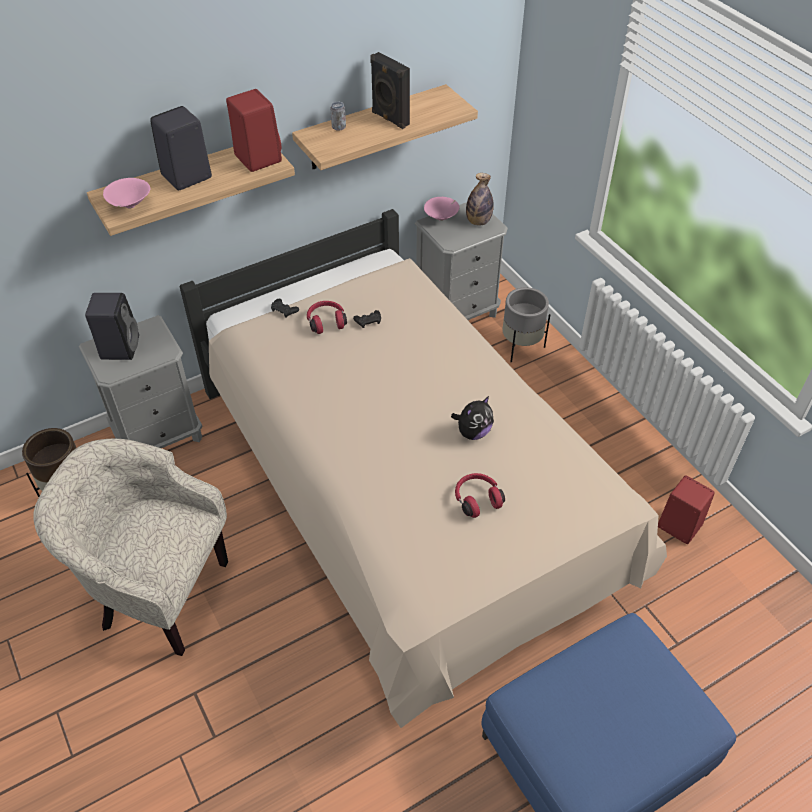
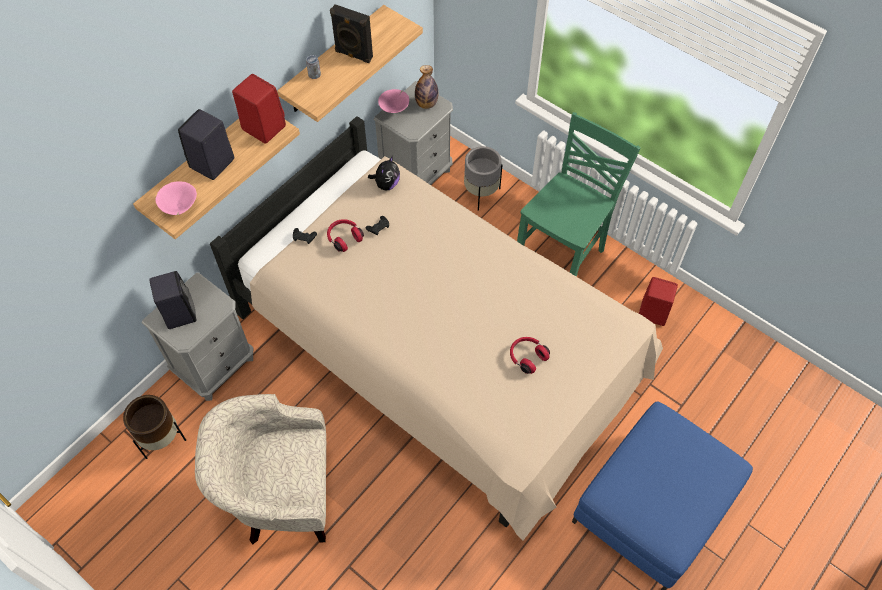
camera: 20 degrees left, 10 degrees up
(473, 432) = (502, 302): plush toy -> plush toy (386, 184)
(588, 437) = (562, 260): none -> green chair

